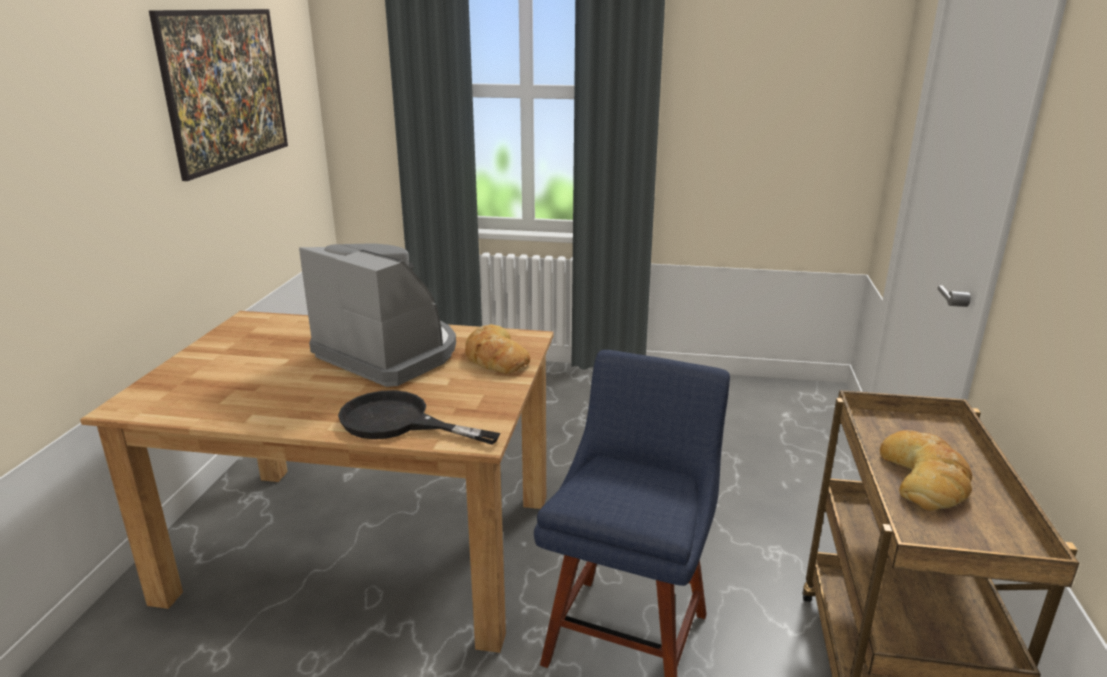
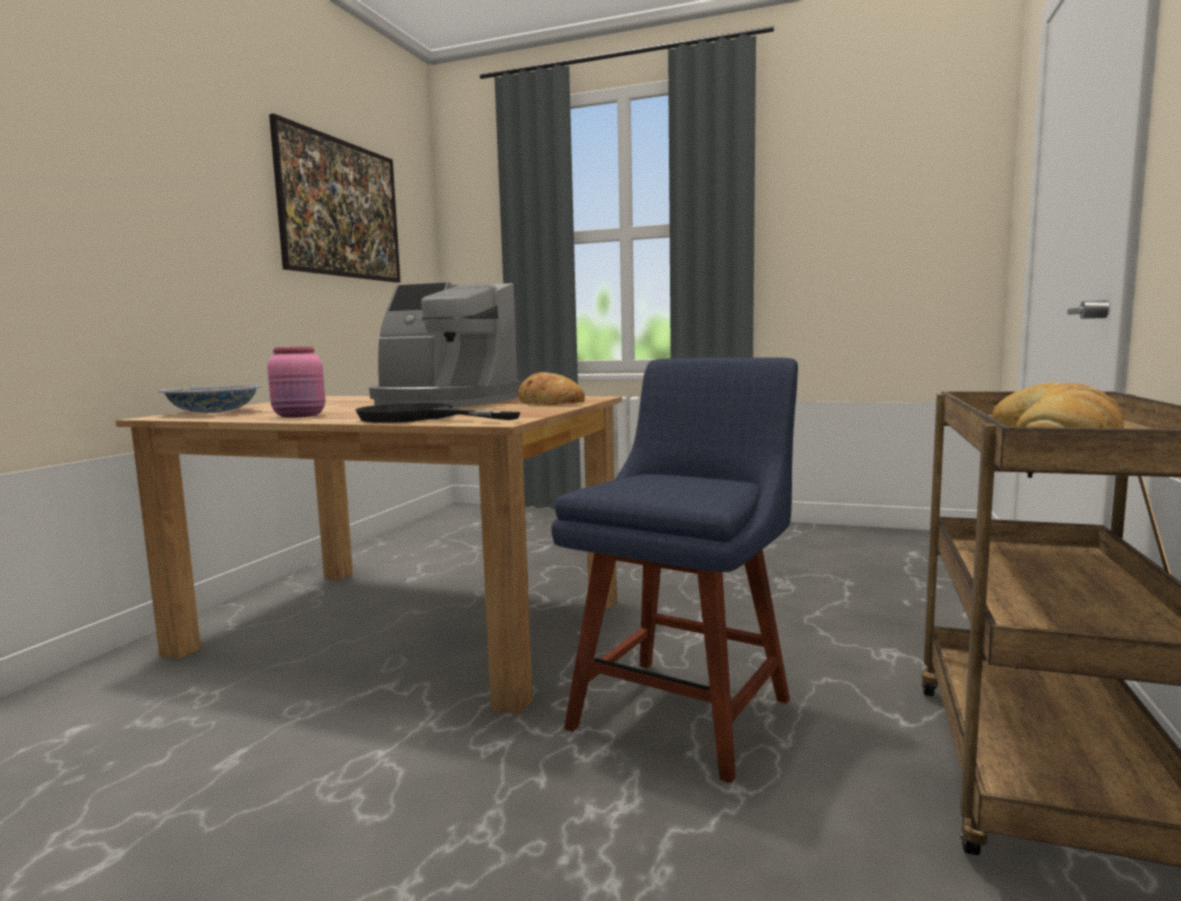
camera: 10 degrees right, 15 degrees down
(169, 389) = (213, 412): none -> bowl
(273, 409) = (300, 416): none -> pink jar
(389, 353) = (443, 402): coffee machine -> coffee machine turned 150 degrees clockwise

